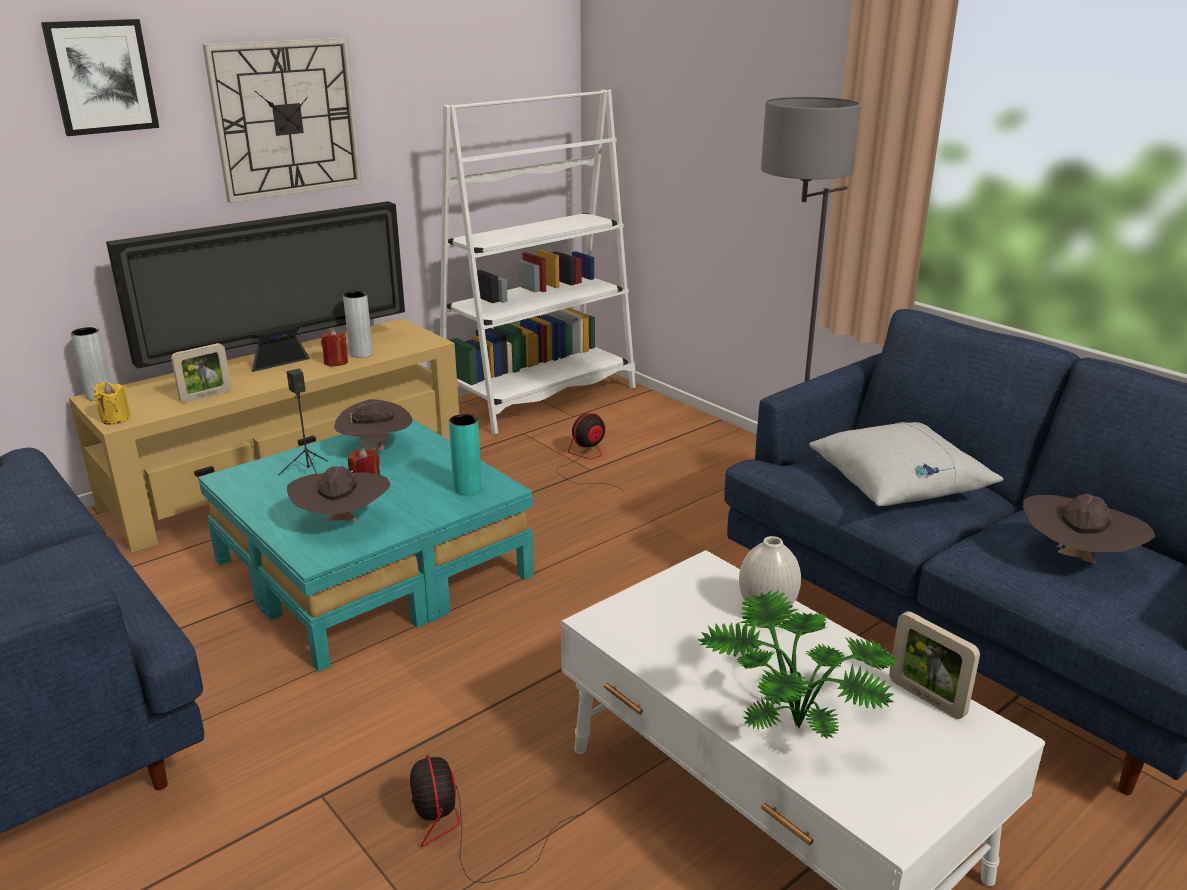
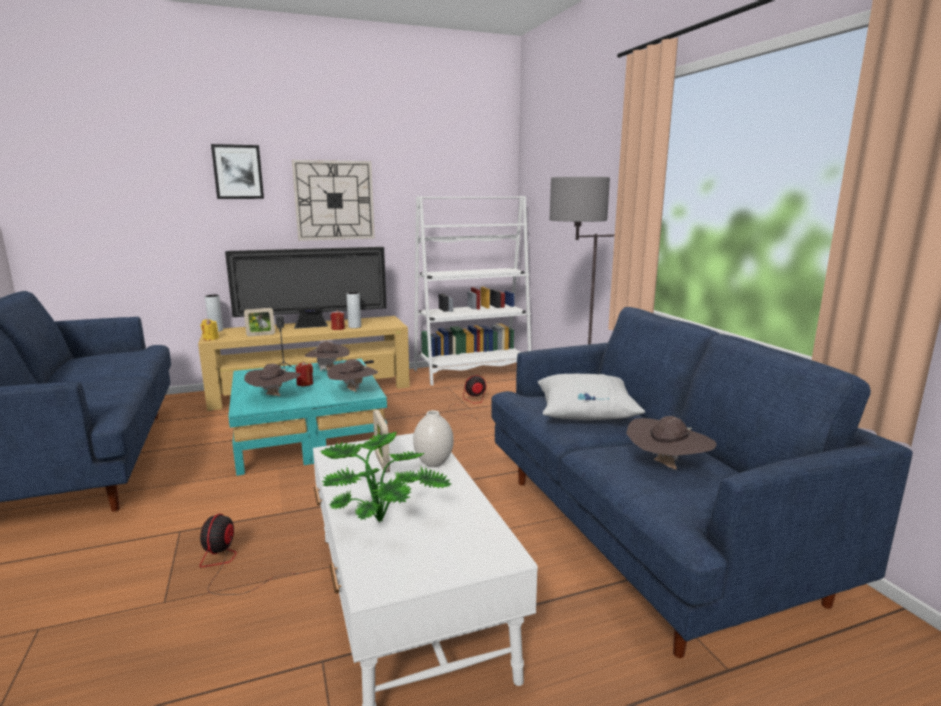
camera: 20 degrees right, 10 degrees down
(467, 489) = (353, 392): turquoise vase -> brown hat
(926, 698) = (481, 524): picture frame -> picture frame (382, 463)

